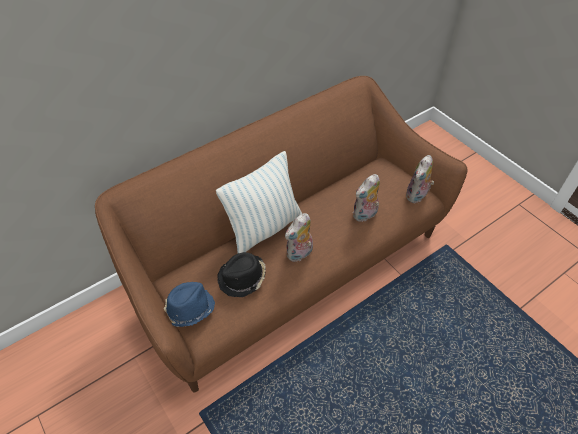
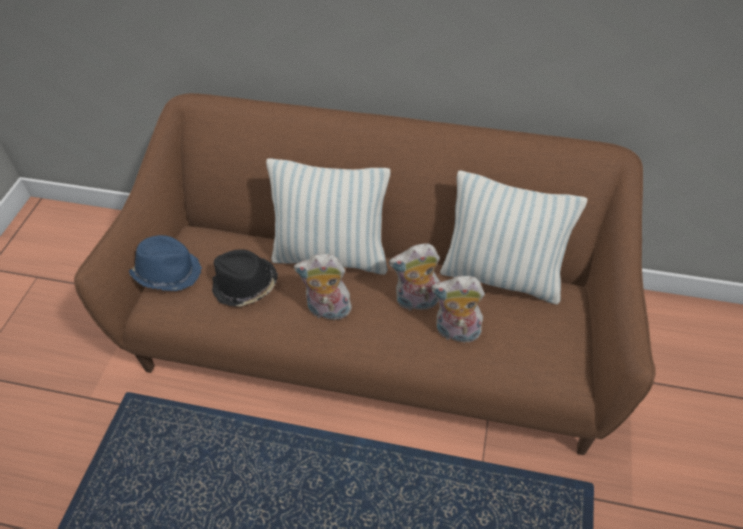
camera: 50 degrees right, 0 degrees up
(349, 177) = (501, 276): none -> pillow
(417, 196) = (559, 368): plush toy -> plush toy (416, 302)

